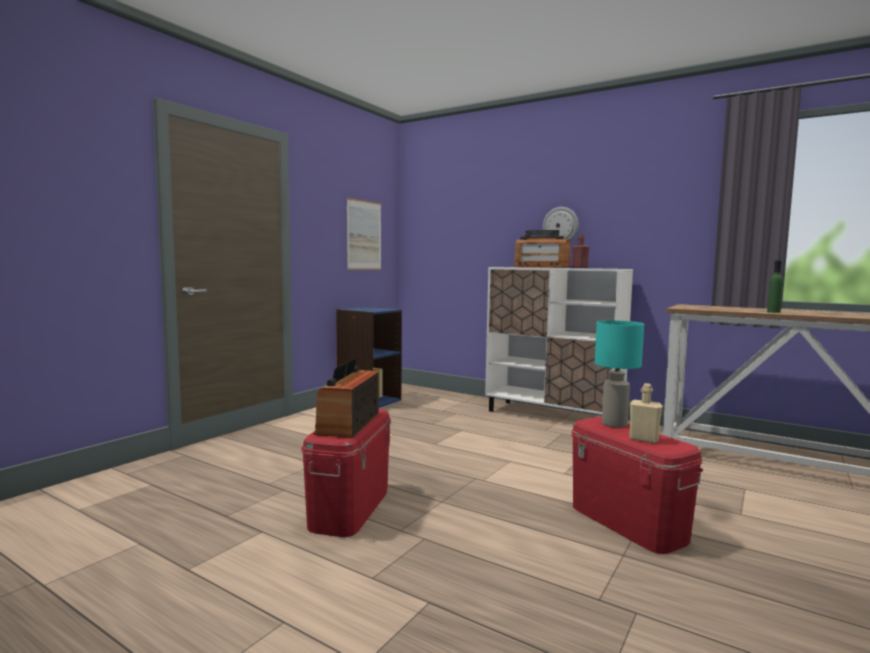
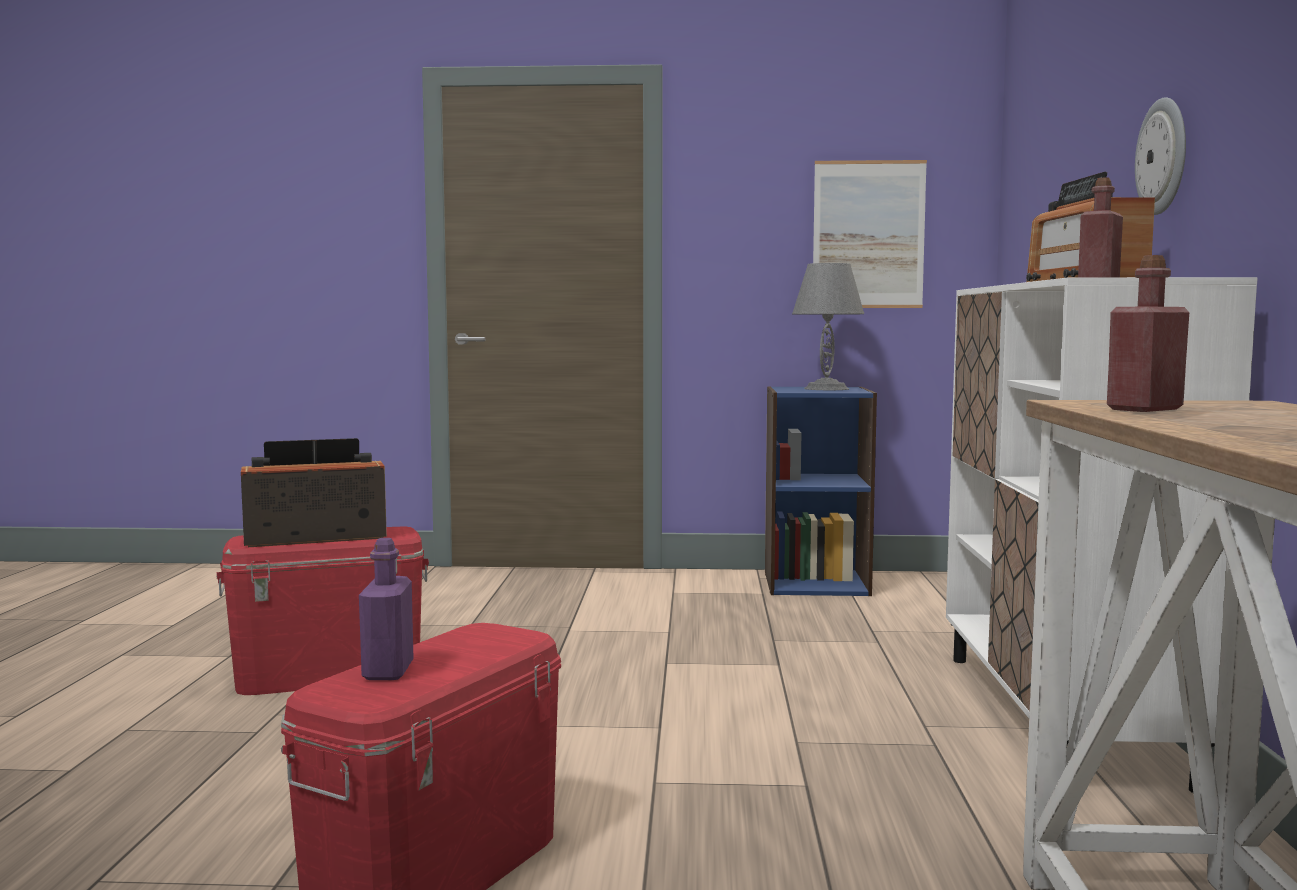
camera: 60 degrees right, 0 degrees up
(370, 308) = (826, 389): none -> grey table lamp
(613, 424) = (488, 645): turquoise table lamp -> none
(643, 439) = (388, 671): beige bottle -> purple bottle
(711, 308) = (1144, 409): none -> red bottle
(773, 312) = (1225, 429): green bottle -> none

